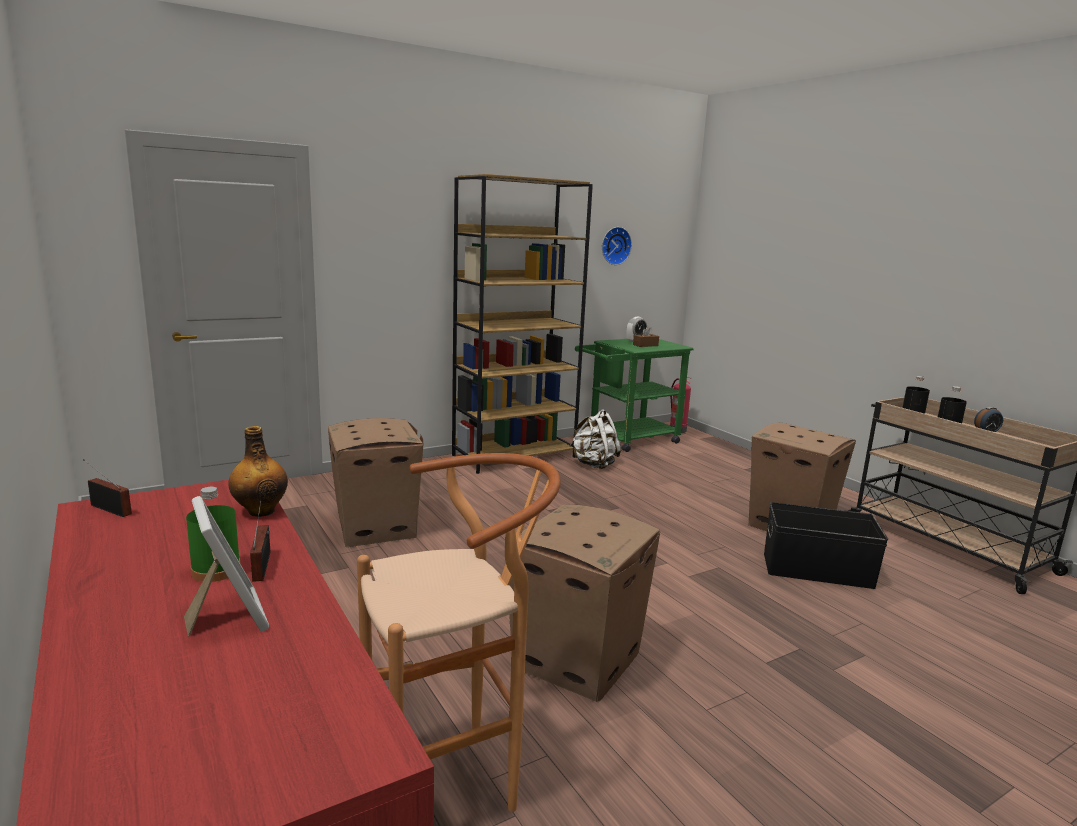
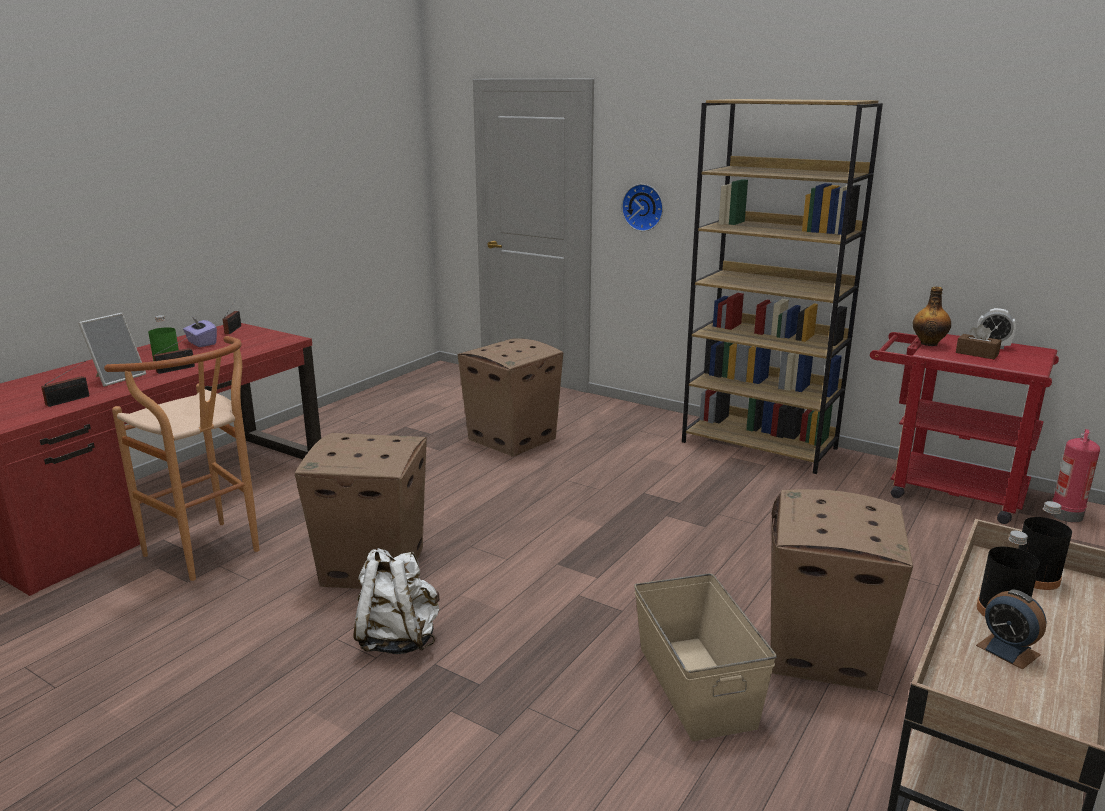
camera: 65 degrees right, 5 degrees up
(142, 537) = (201, 343): none -> purple tissue box
(261, 511) = (251, 351): bottle -> bottle (929, 343)
(303, 667) = (70, 400): none -> radio
(594, 464) = (811, 488): white backpack -> white backpack (398, 639)
(615, 245) = (989, 193): wall clock -> wall clock (644, 207)
(627, 440) = (942, 489): green cart -> red cart
(816, 570) = (696, 684): black storage box -> beige storage box

